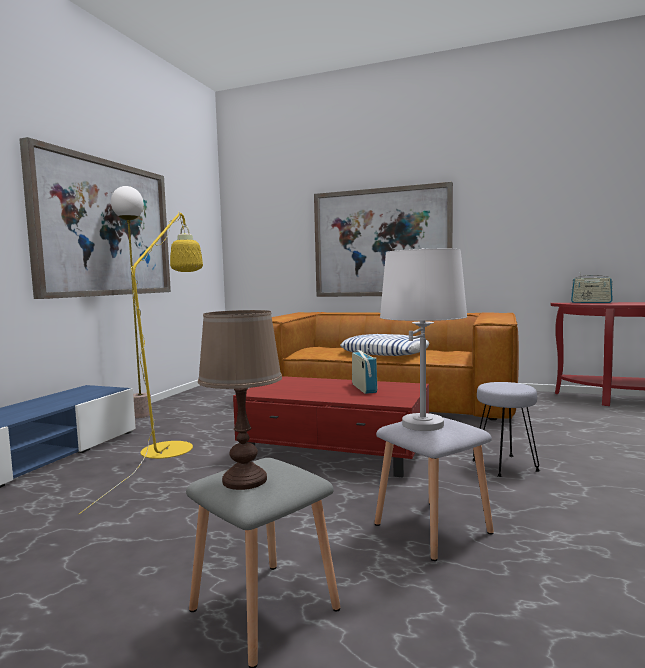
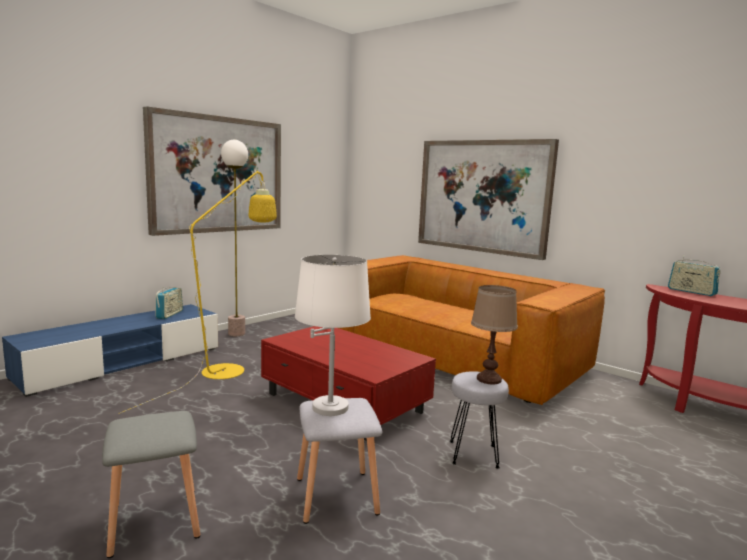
camera: 20 degrees right, 5 degrees up
(244, 480) = (134, 428): brown table lamp -> brown table lamp (488, 379)
(364, 388) = (370, 353): radio -> radio (169, 314)
(384, 352) = (447, 312): pillow -> none

